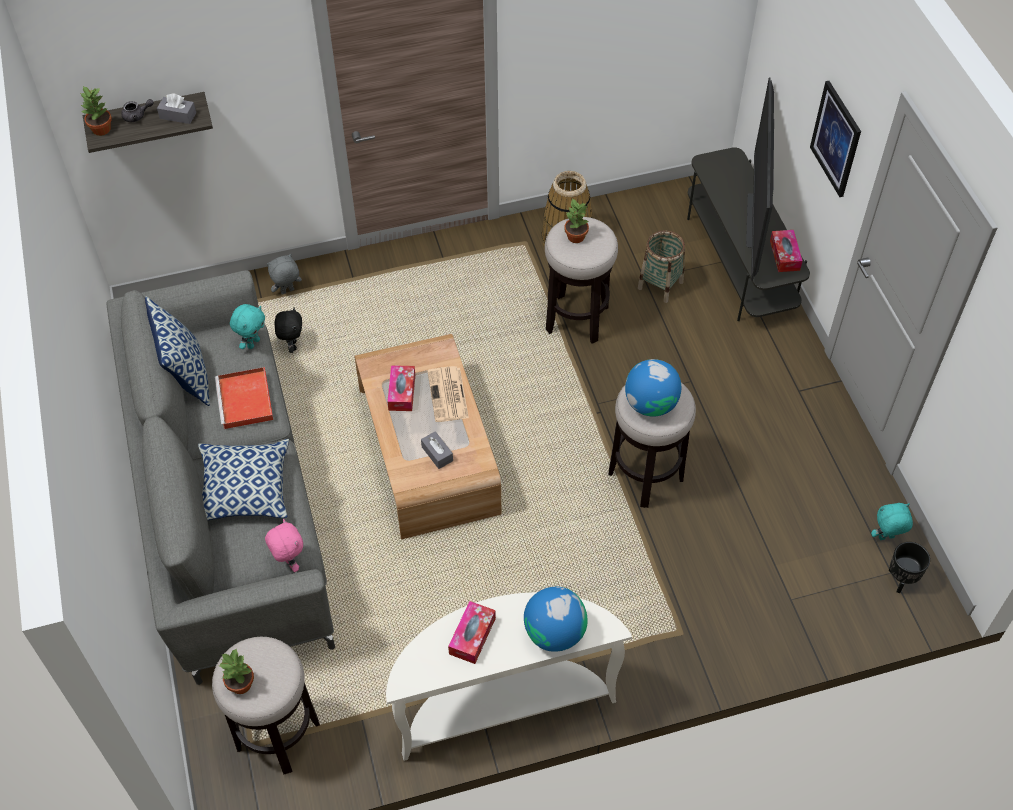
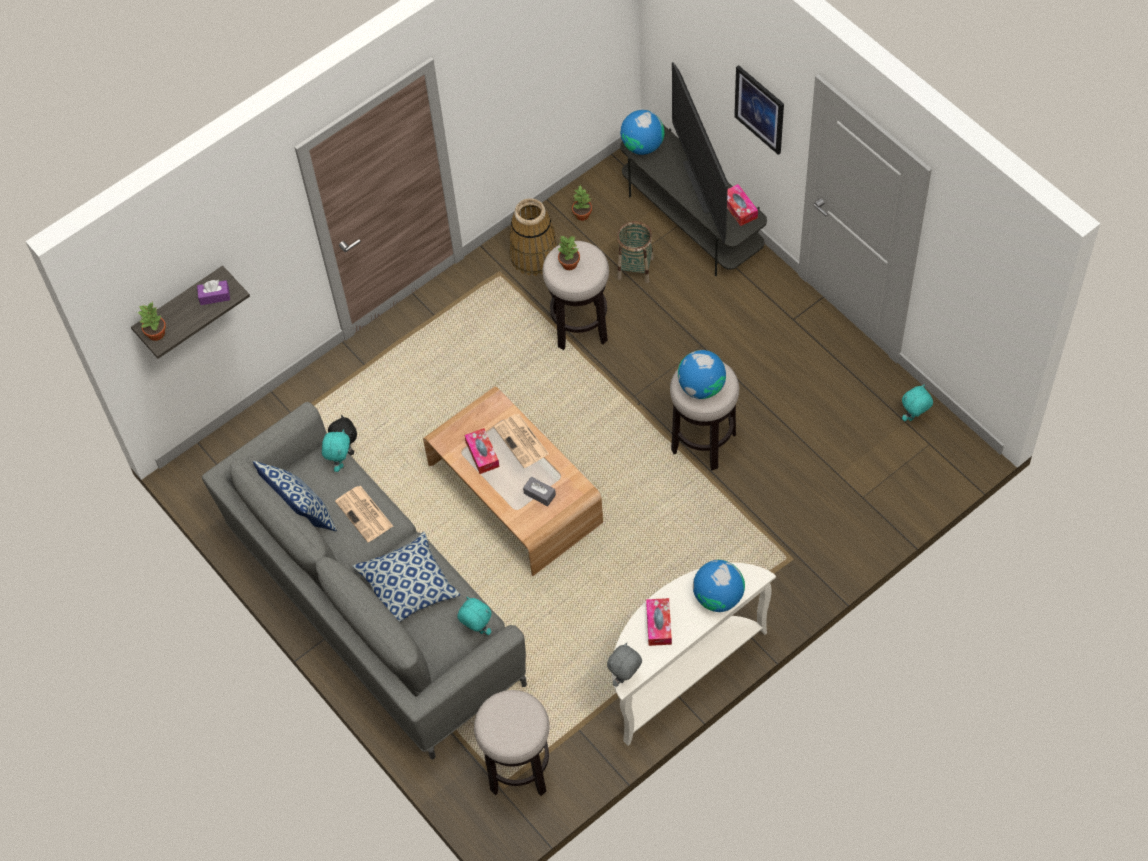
camera: 20 degrees left, 5 degrees up
(137, 116) = (179, 310): grey teapot -> none
(178, 115) = (214, 296): grey tissue box -> purple tissue box
(241, 683) = (503, 733): potted plant -> potted plant (582, 214)
(245, 401) = (365, 514): red tray -> newspaper
(287, 292) = (313, 400): grey plush toy -> grey plush toy (625, 677)
(289, 562) = (477, 629): pink plush toy -> turquoise plush toy
(714, 165) = (642, 145): none -> globe
(900, 580) = (939, 447): black planter -> none

